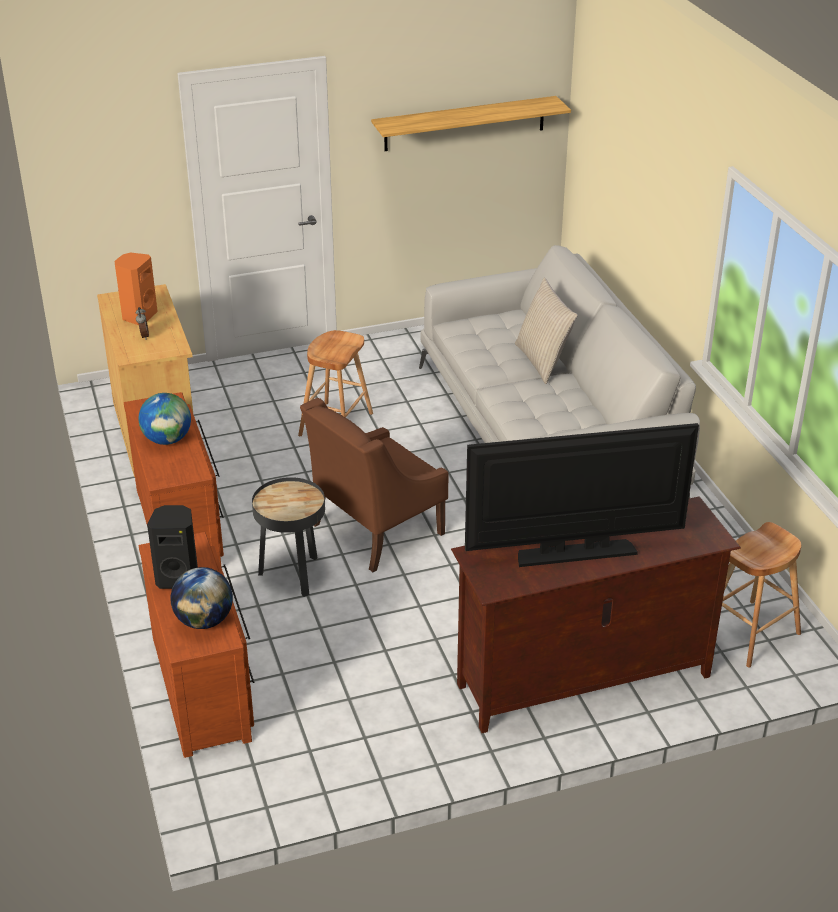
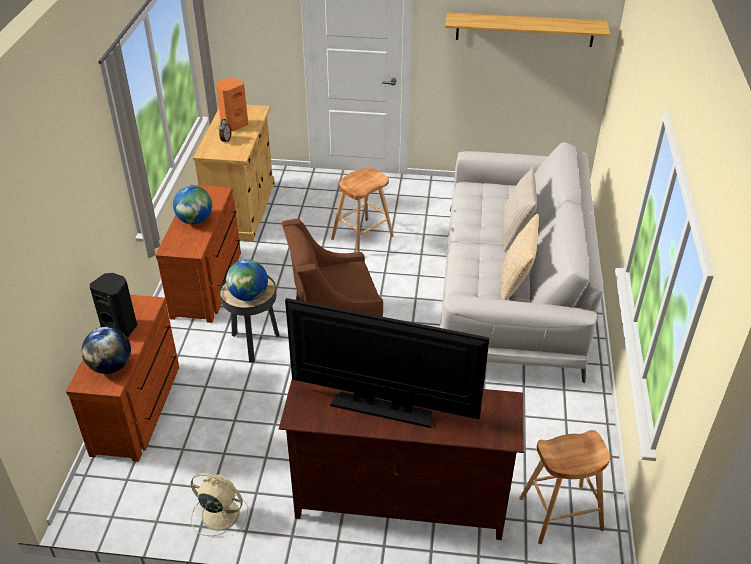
camera: 25 degrees right, 5 degrees up
(294, 506) = (249, 296): none -> globe
(392, 759) = (219, 514): none -> beige fan
(580, 410) = (516, 282): none -> beige pillow

